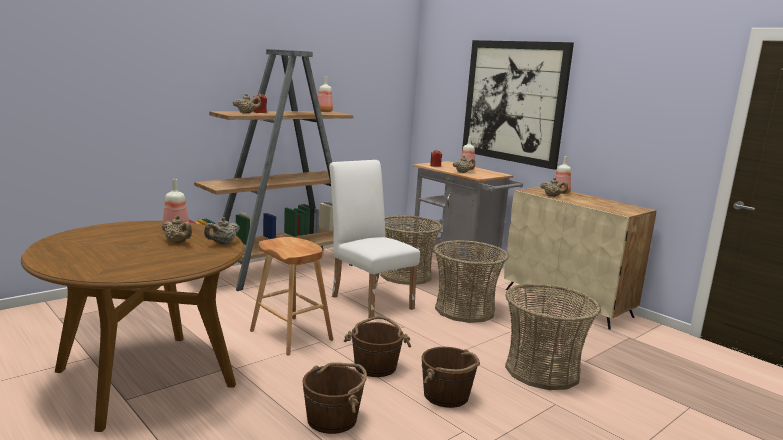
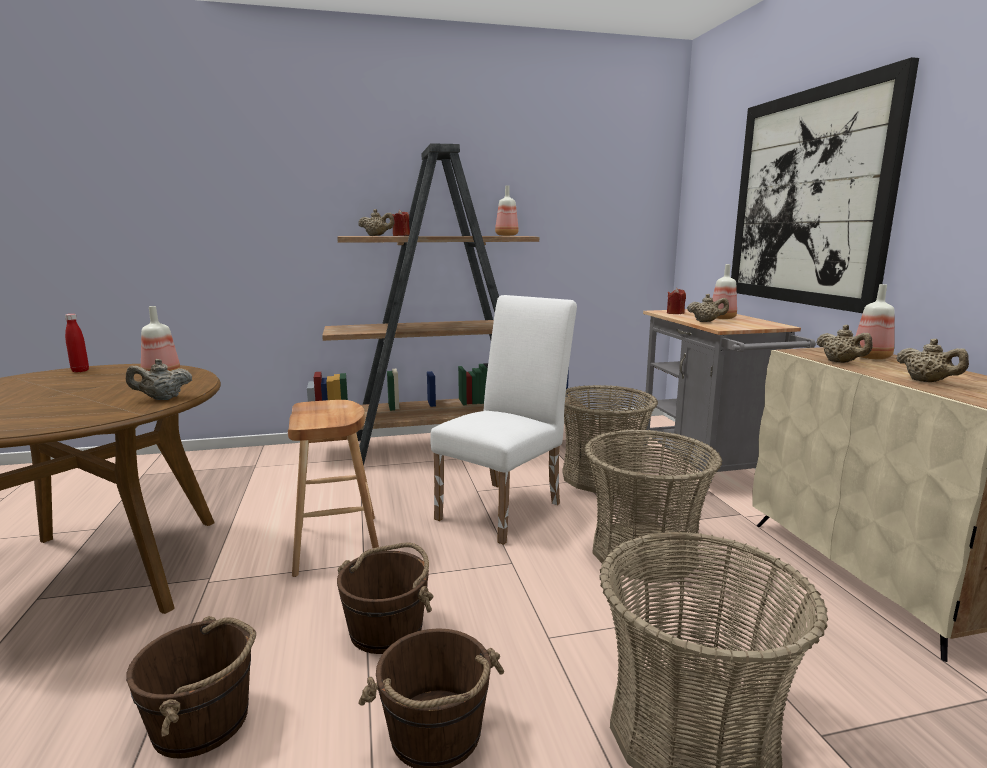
camera: 30 degrees right, 0 degrees up
(93, 230) = (80, 371): none -> red bottle
(177, 242) = (118, 392): beige teapot -> beige teapot (927, 381)
(369, 300) = (505, 507): white chair -> white chair turned 45 degrees clockwise

